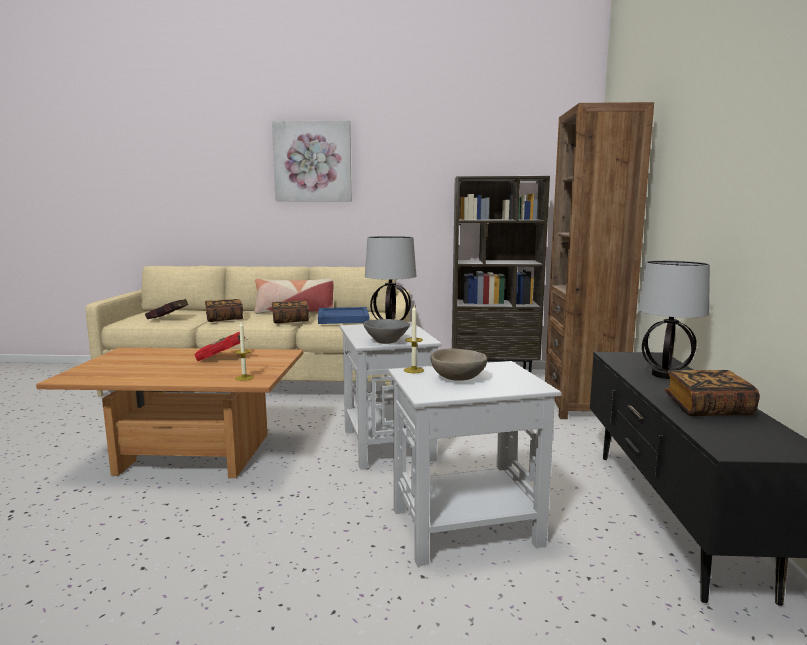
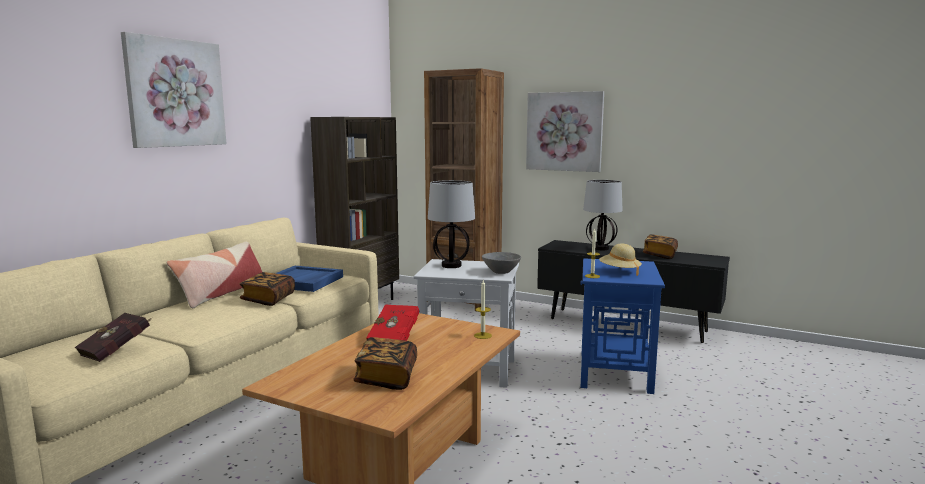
camera: 65 degrees left, 0 degrees up
(224, 319) = (191, 323): book -> book (386, 377)
(457, 379) = (619, 271): beige bowl -> beige hat
(463, 527) = (614, 372): white side table -> blue side table
(694, 183) = (564, 131): none -> picture

